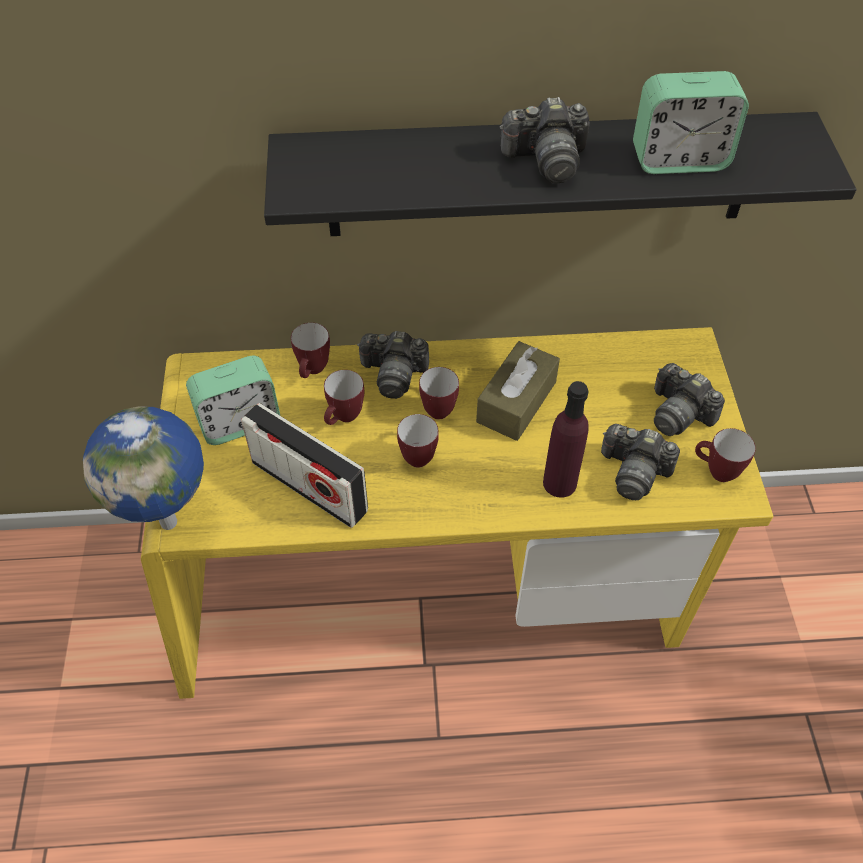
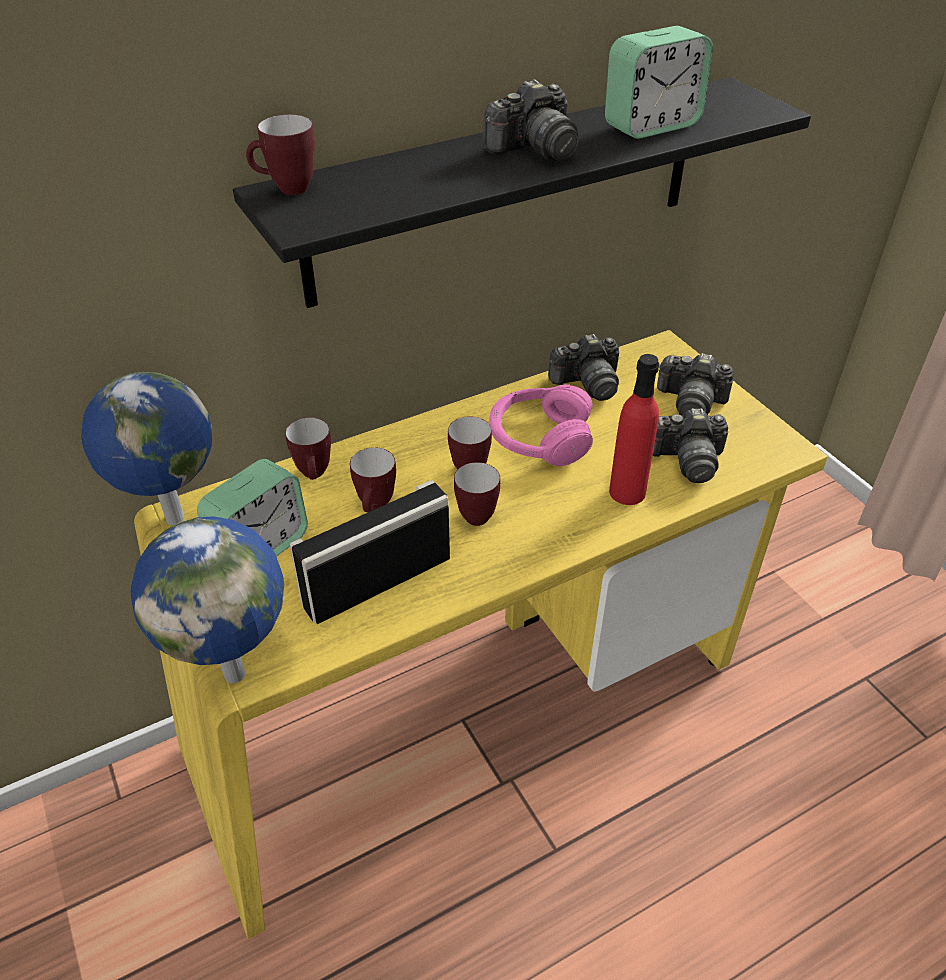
camera: 25 degrees left, 10 degrees down
(189, 372) = (172, 519): none -> globe
(309, 486) = (377, 581): radio -> radio turned 135 degrees clockwise
(394, 374) = (402, 452): camera -> camera (587, 384)
(516, 402) = (539, 438): brown tissue box -> pink headphones
(559, 483) = (627, 492): purple bottle -> red bottle
(715, 472) = (755, 437): mug -> mug (286, 189)

